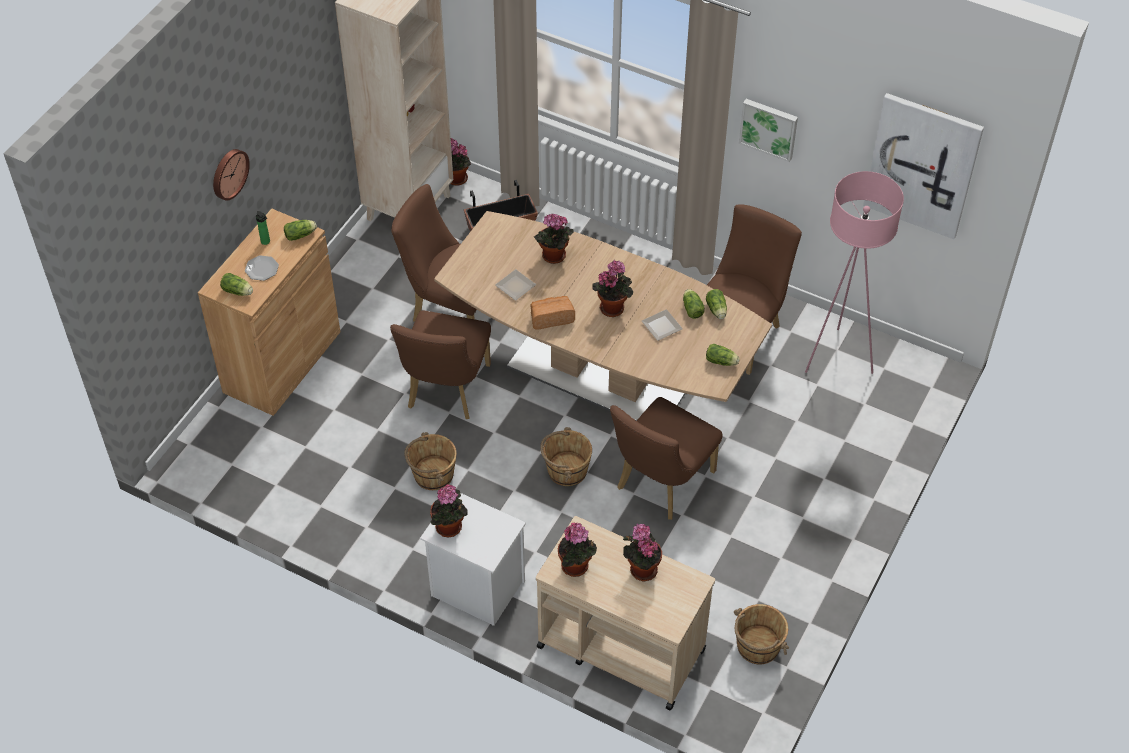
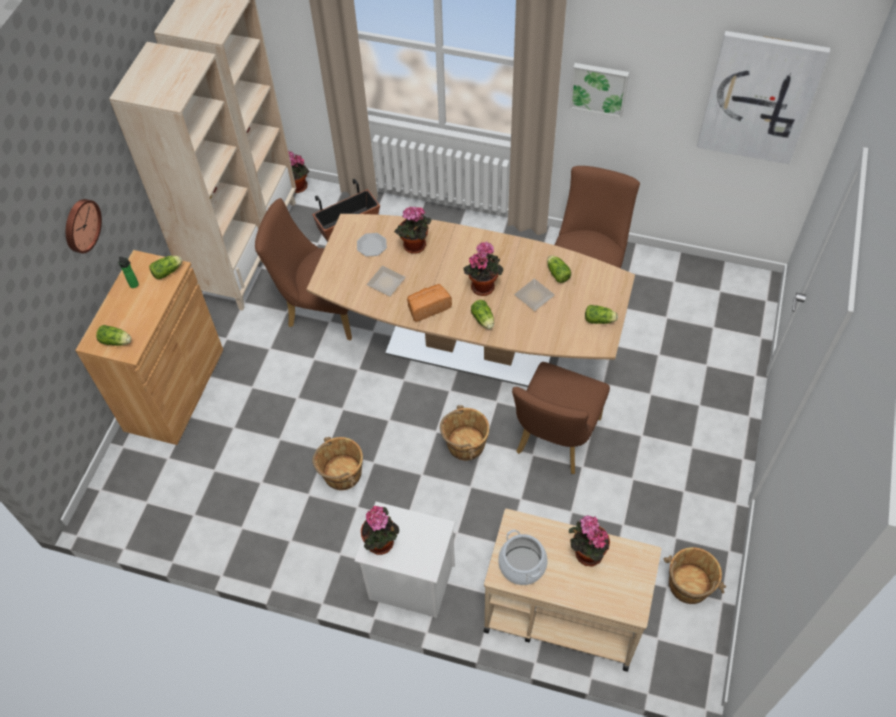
camera: 10 degrees left, 5 degrees up
(262, 269) = (136, 313): plate -> plate (372, 245)
(363, 262) = (230, 278): none -> beige bookcase
(446, 391) = (334, 389): brown chair -> none
(577, 567) = (522, 564): potted plant -> cooking pot
(716, 310) = (580, 271): lettuce -> lettuce (483, 320)
(837, 358) = (677, 289): pink floor lamp -> none

